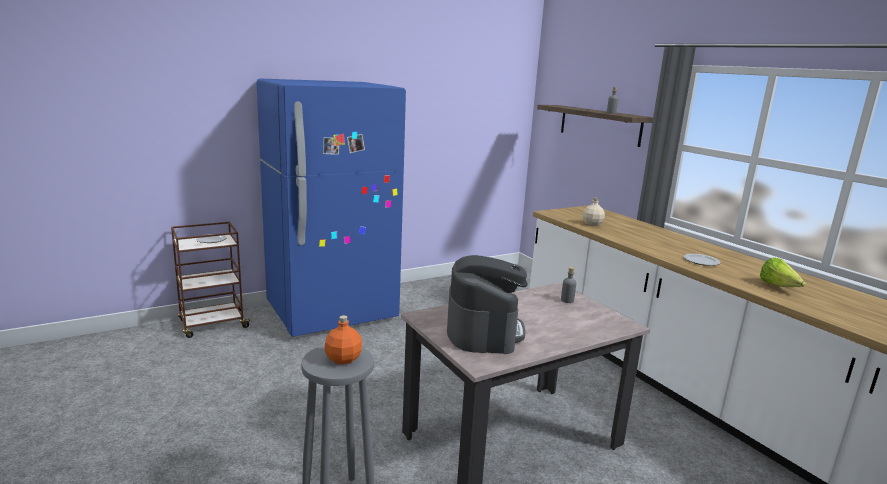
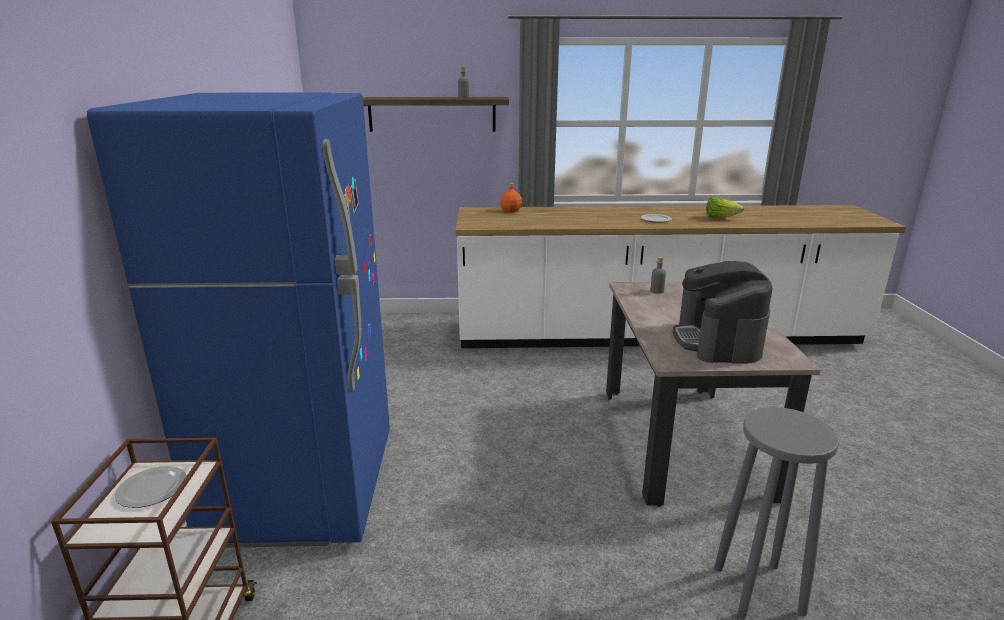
camera: 60 degrees left, 5 degrees up
(343, 359) = (791, 425): orange bottle -> orange bottle (511, 211)
(483, 330) = (717, 341): coffee machine -> coffee machine turned 120 degrees counterclockwise
(592, 224) = (526, 222): beige bottle -> none

